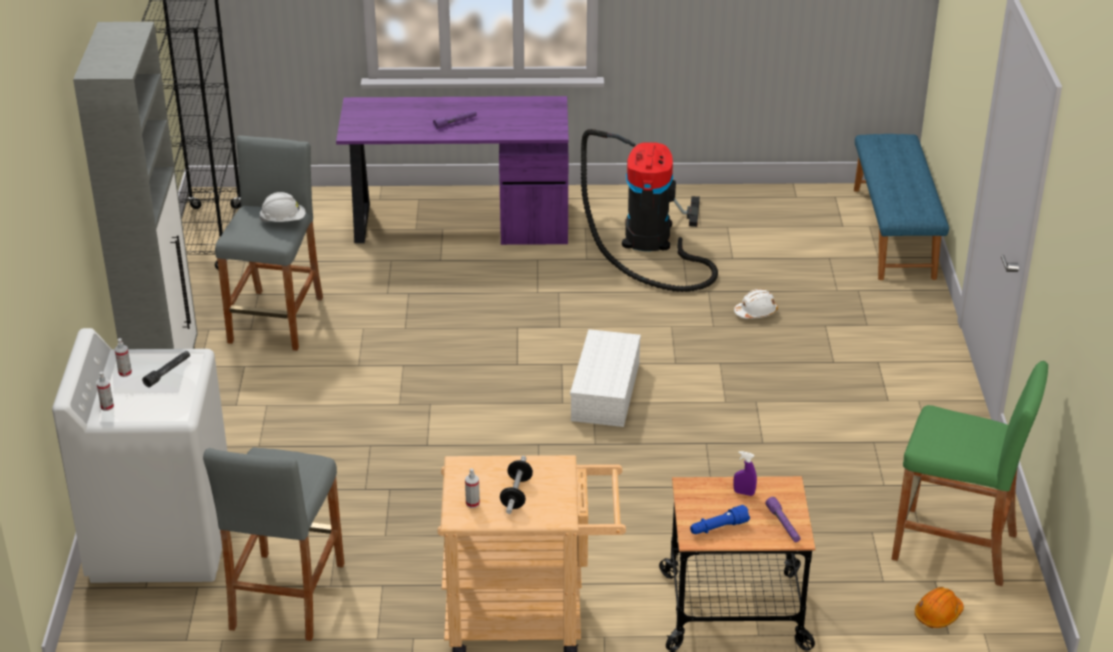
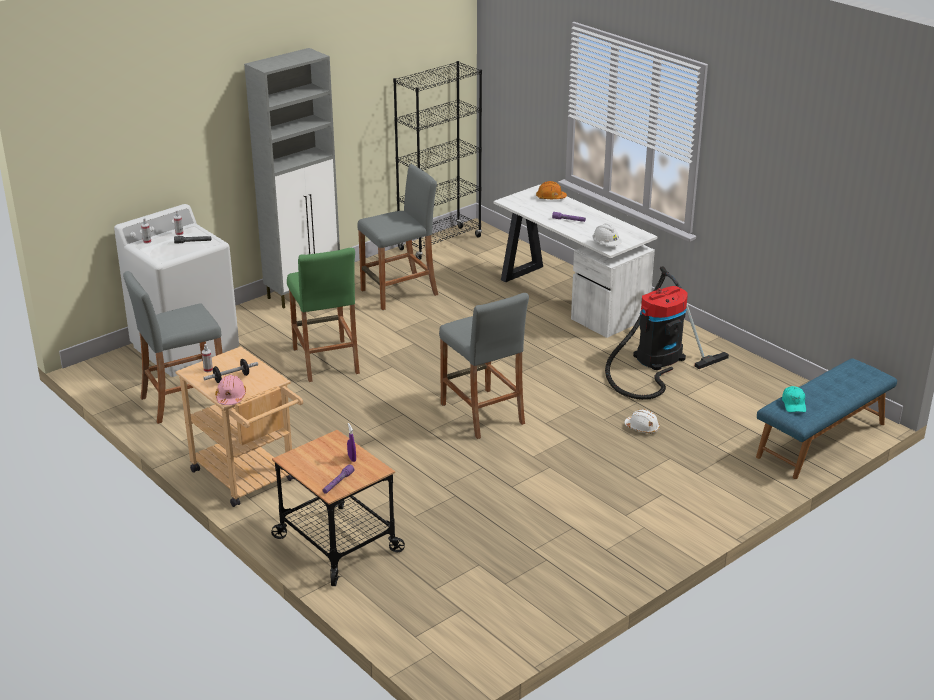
camera: 50 degrees right, 5 degrees down
(283, 220) = (402, 223): white hard hat -> white hard hat (606, 245)
(457, 222) = (570, 297): purple desk -> white desk
(560, 513) = (231, 397): none -> pink hard hat
(606, 392) = (482, 413): white storage box -> grey stool
(718, 528) = (307, 463): blue flashlight -> none
(903, 203) = (794, 404): none -> turquoise cap
(938, 614) = (428, 624): orange hard hat -> orange hard hat (550, 197)
(954, 547) = (506, 604): green stool -> green stool (325, 361)

